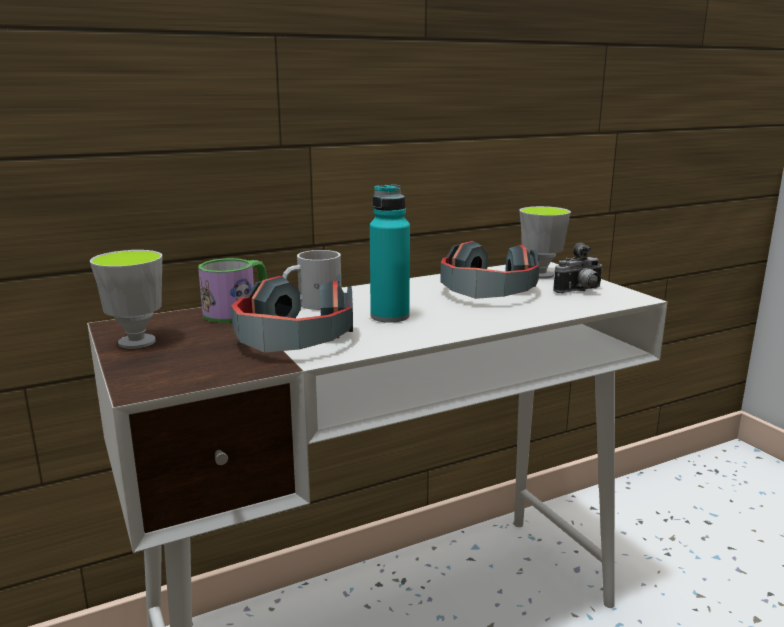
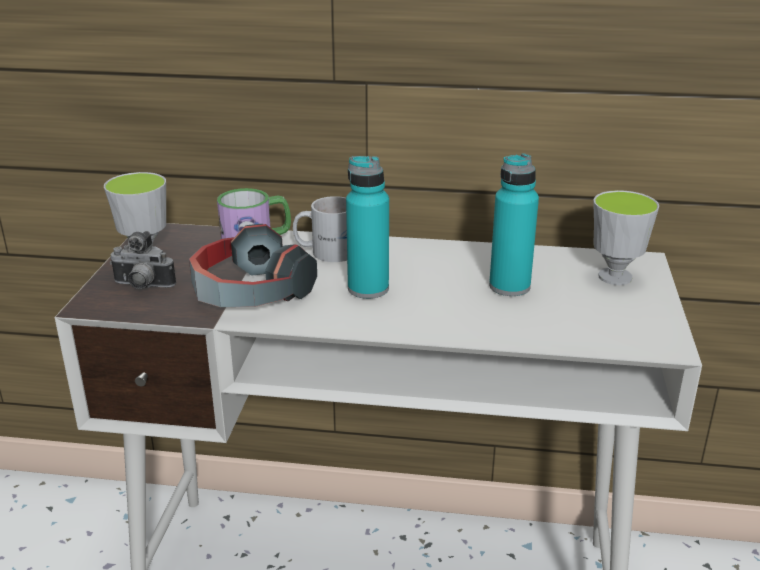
camera: 35 degrees right, 10 degrees up
(486, 293) = (509, 286): headphones -> turquoise bottle
(580, 291) = (618, 316): camera -> camera (142, 287)

